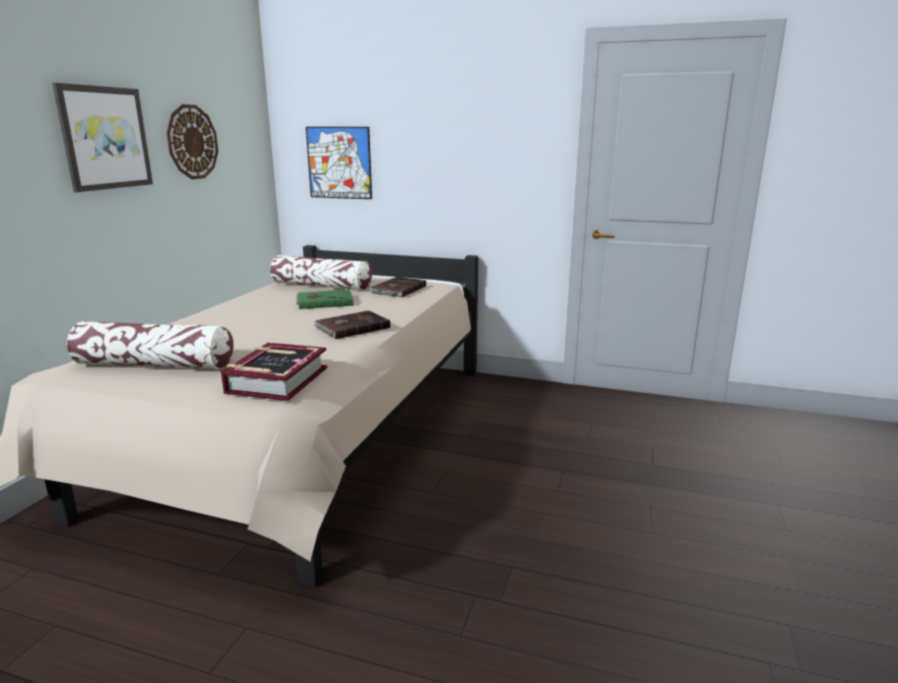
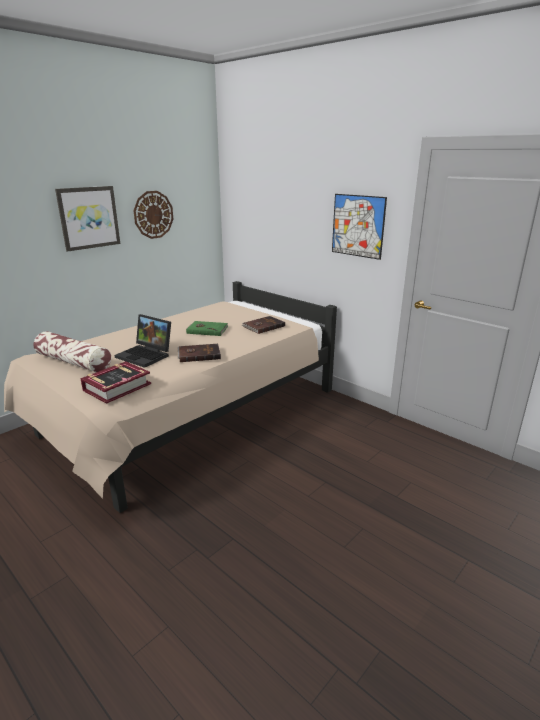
camera: 25 degrees right, 5 degrees up
(272, 339) = (146, 355): none -> laptop
(321, 286) = (221, 315): pillow -> none
(339, 163) = (256, 227): picture -> picture (358, 226)

